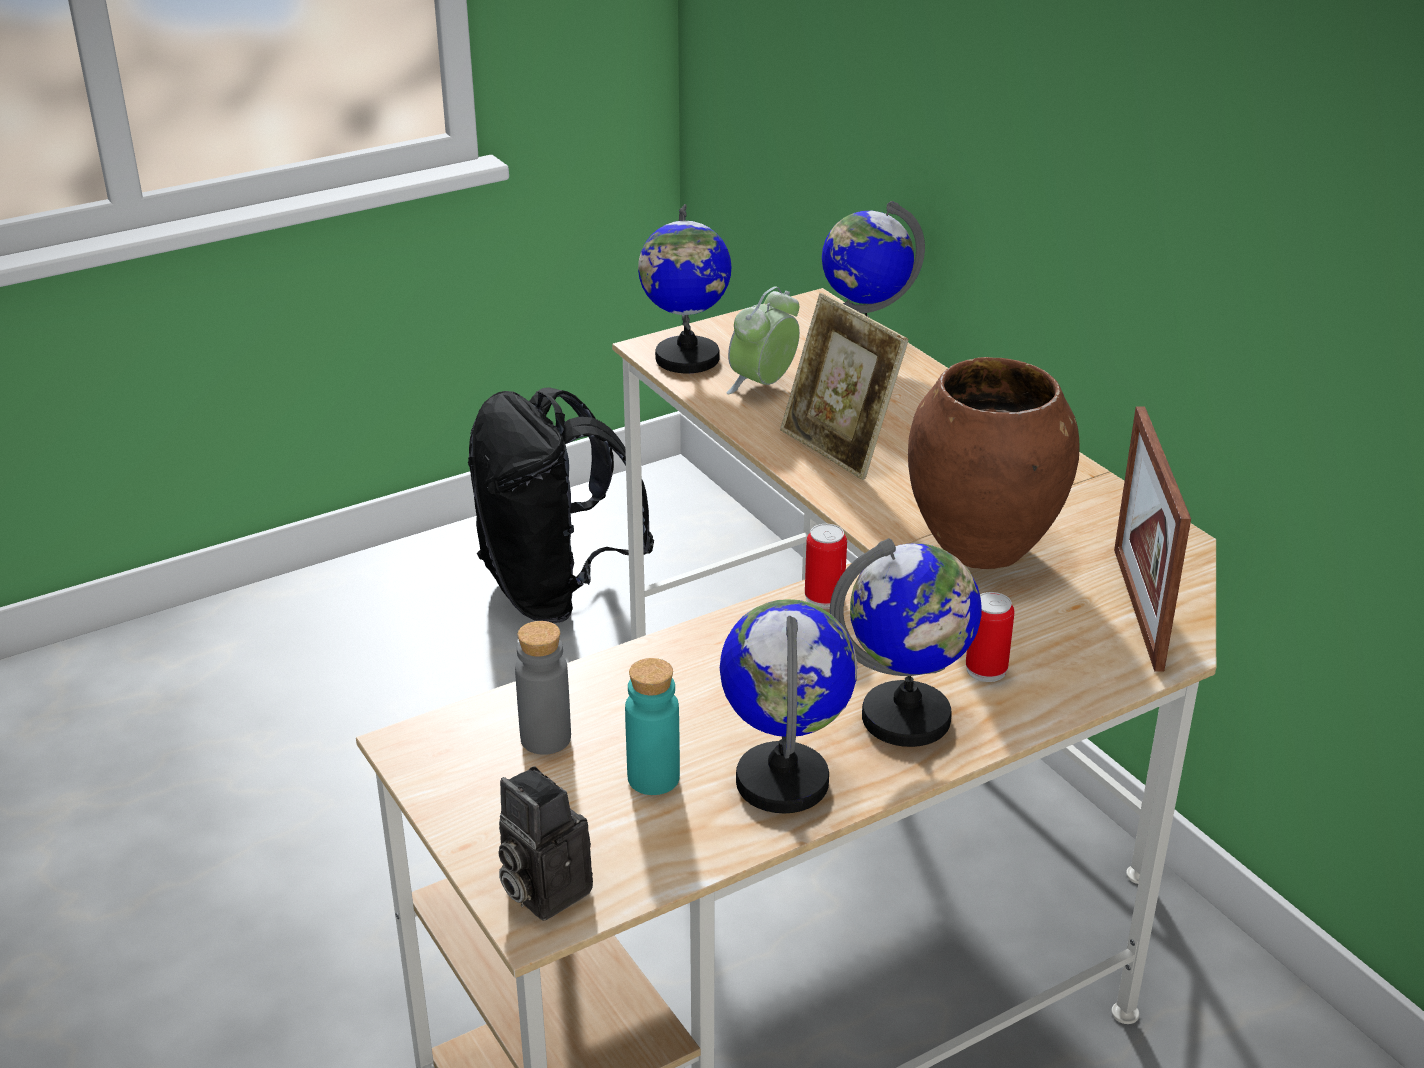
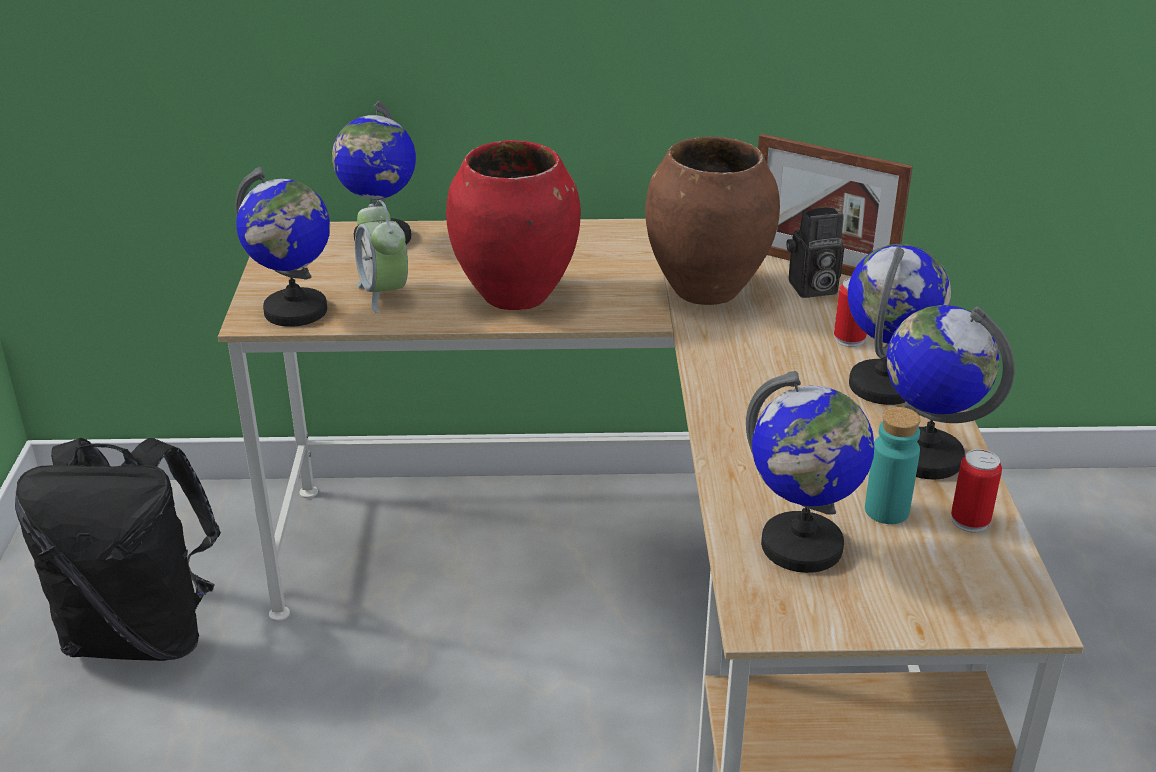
camera: 60 degrees left, 0 degrees up
(541, 889) = (995, 605): camera -> camera (811, 289)
(545, 738) = (802, 547): grey bottle -> globe
(824, 598) = (713, 368): can -> can (970, 521)
(839, 448) = (516, 295): picture frame -> red vase

